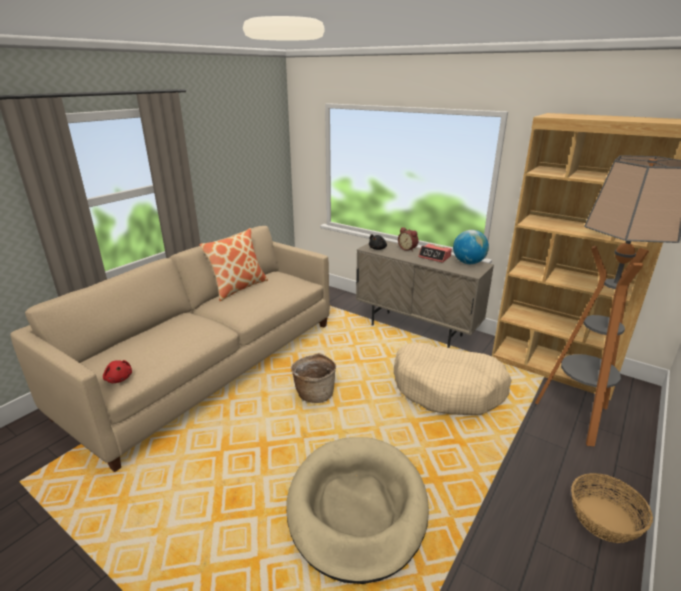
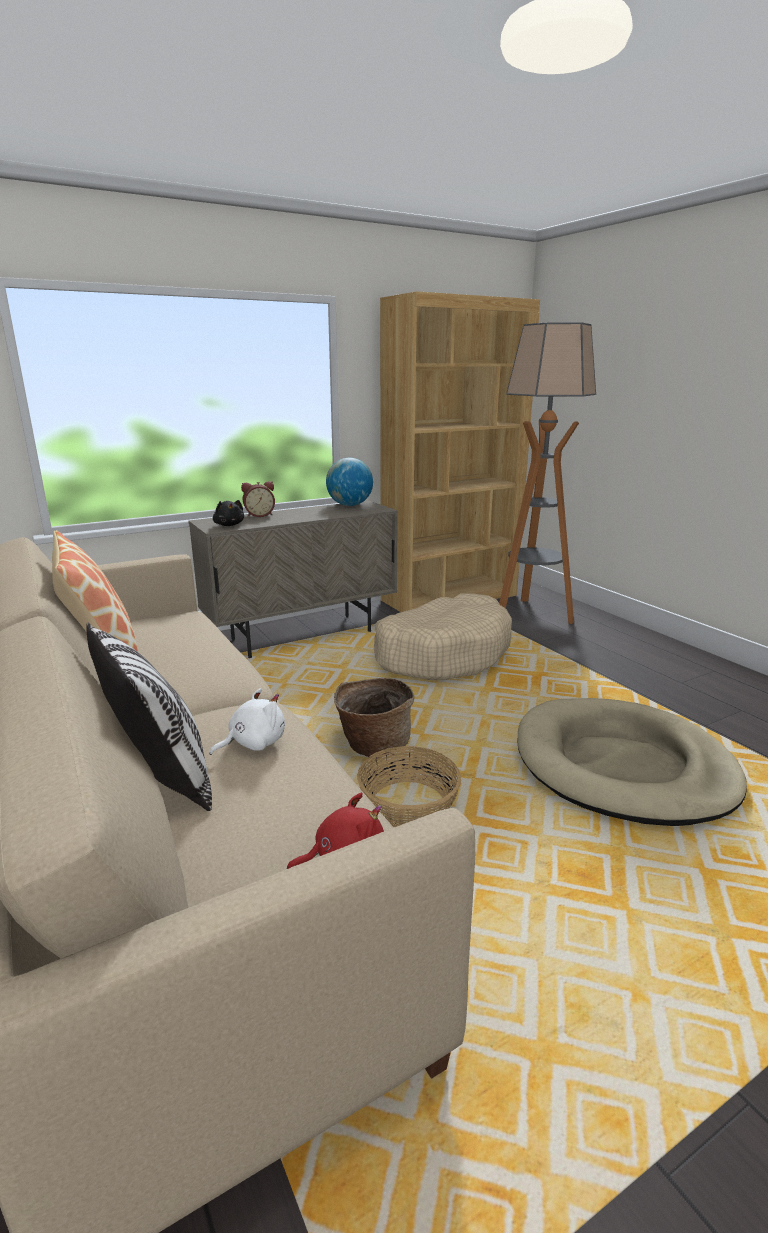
camera: 65 degrees left, 5 degrees down
(158, 328) = (162, 777): none -> pillow
(182, 336) = (253, 743): none -> white plush toy
(434, 257) = (308, 511): alarm clock -> none
(603, 518) = (660, 648): basket -> basket (407, 805)

